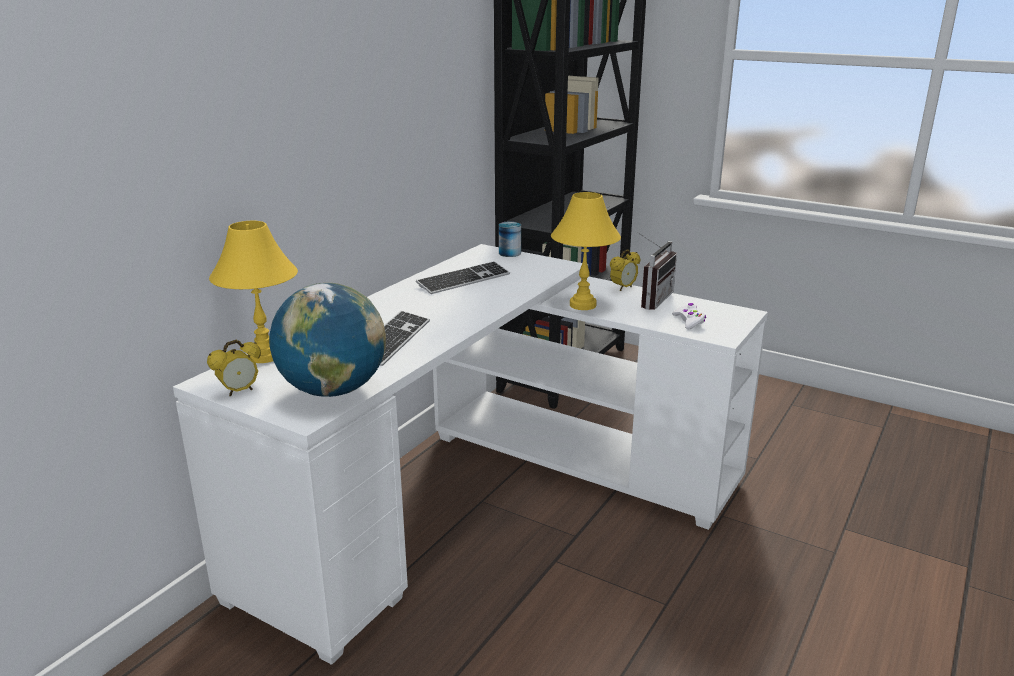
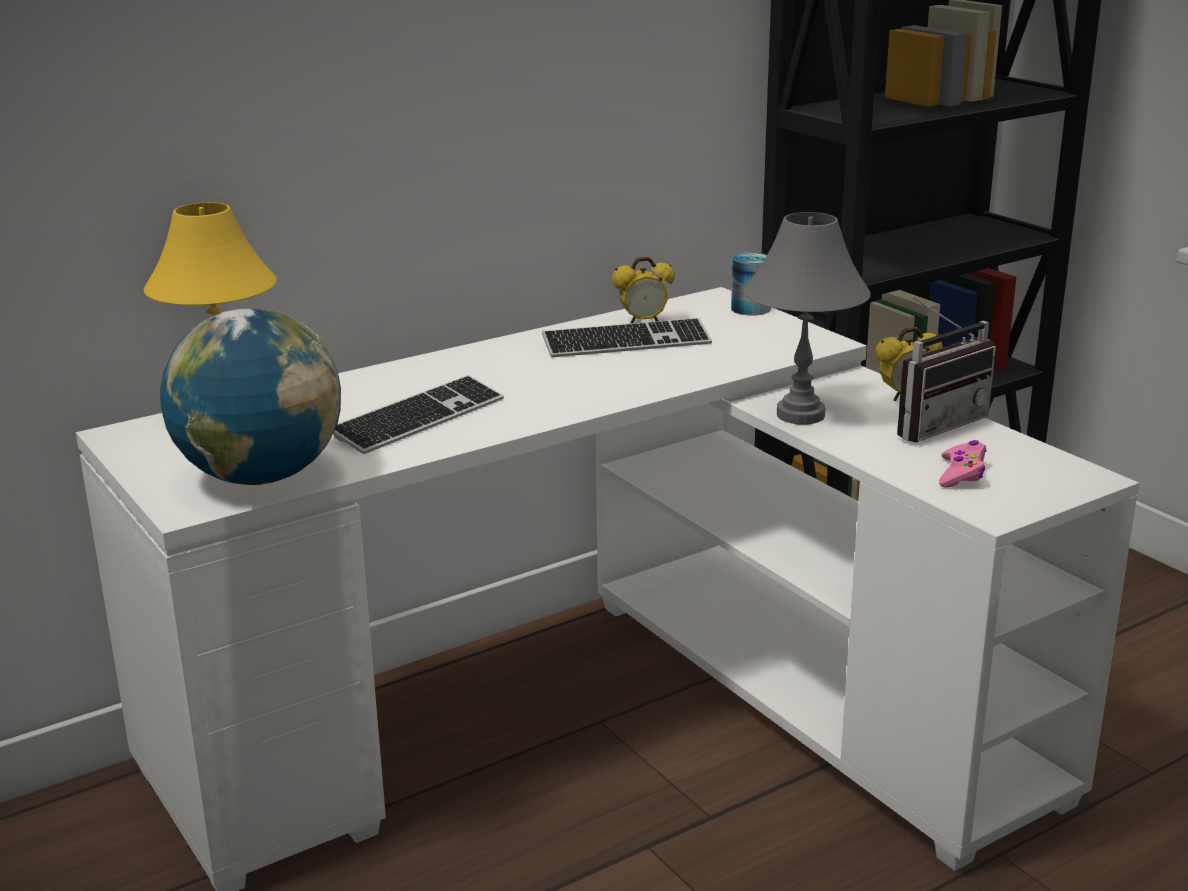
camera: 25 degrees right, 0 degrees up
(239, 391) = (144, 455): alarm clock -> alarm clock (643, 322)
(582, 305) = (800, 414): yellow table lamp -> grey table lamp
(689, 321) = (961, 474): white game controller -> pink game controller

